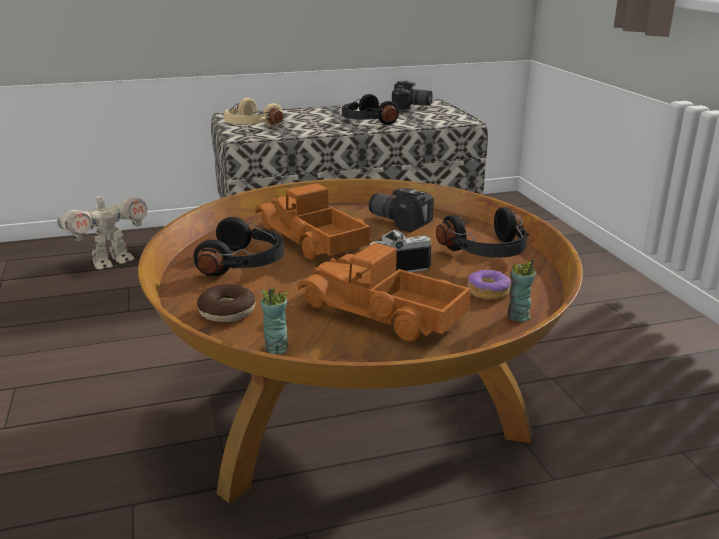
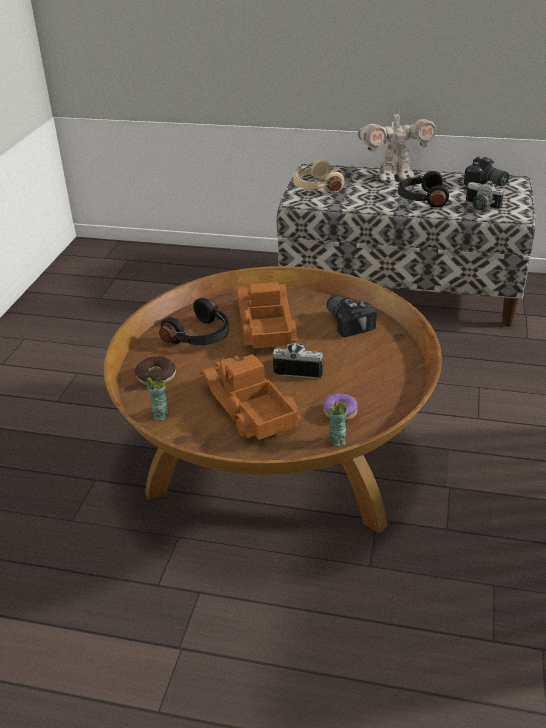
camera: 30 degrees right, 10 degrees up
(111, 262) = (195, 279): toy robot -> toy robot (394, 176)
(427, 120) = (480, 207): none -> camera
(488, 252) = (379, 375): black headphones -> none

